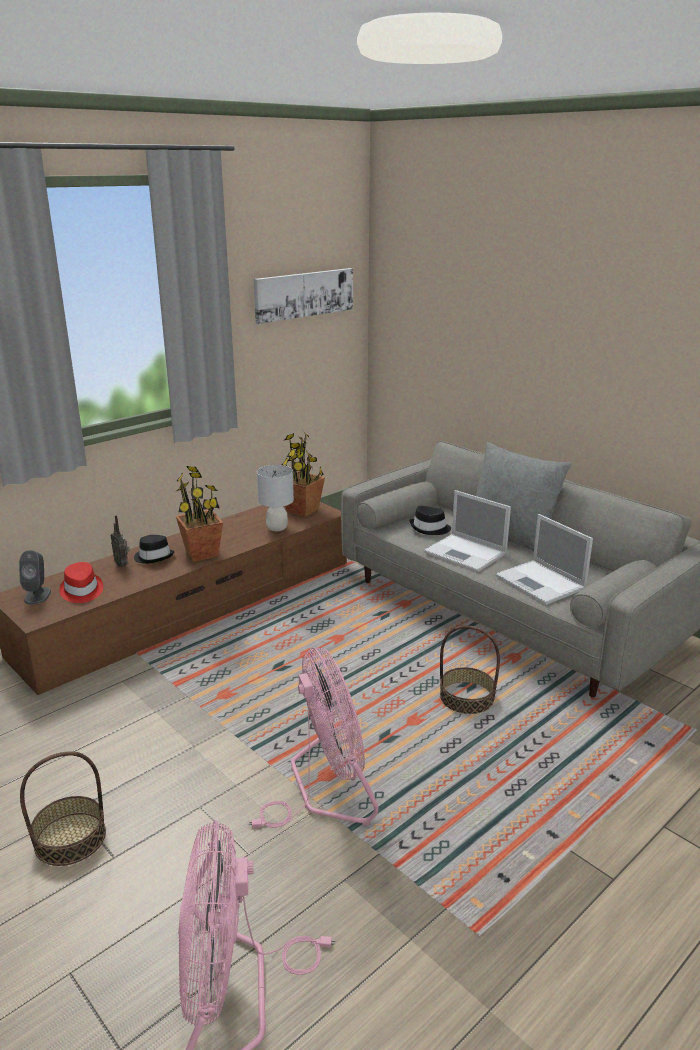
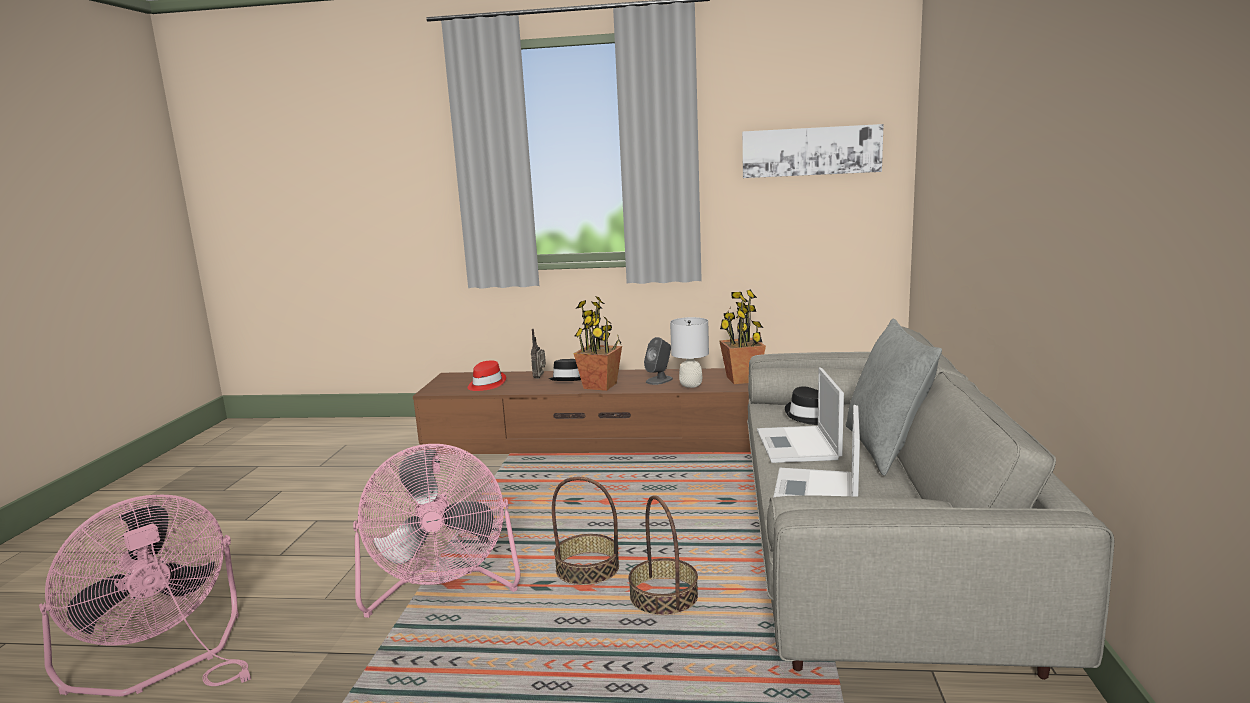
camera: 50 degrees right, 10 degrees down
(37, 595) = (461, 379): grey speaker -> grey speaker (659, 380)
(70, 838) = (286, 533): basket -> basket (587, 569)
(320, 787) = (436, 588): pink fan -> pink fan turned 45 degrees clockwise

